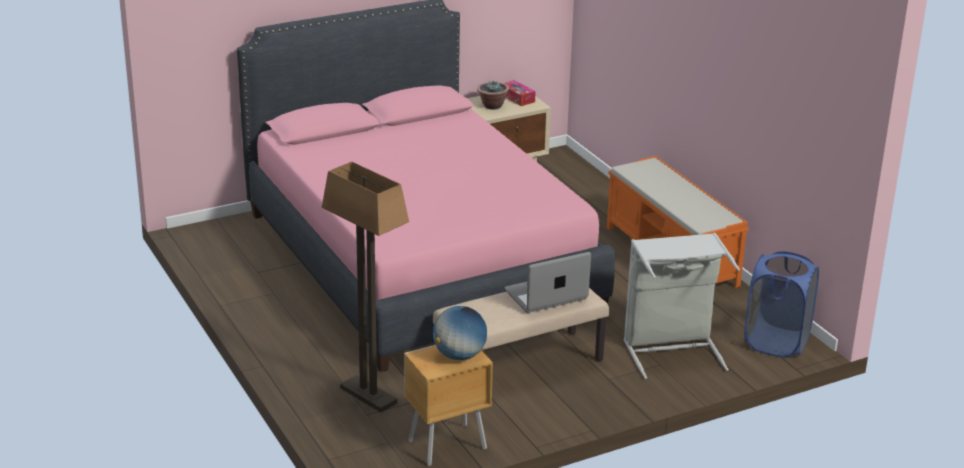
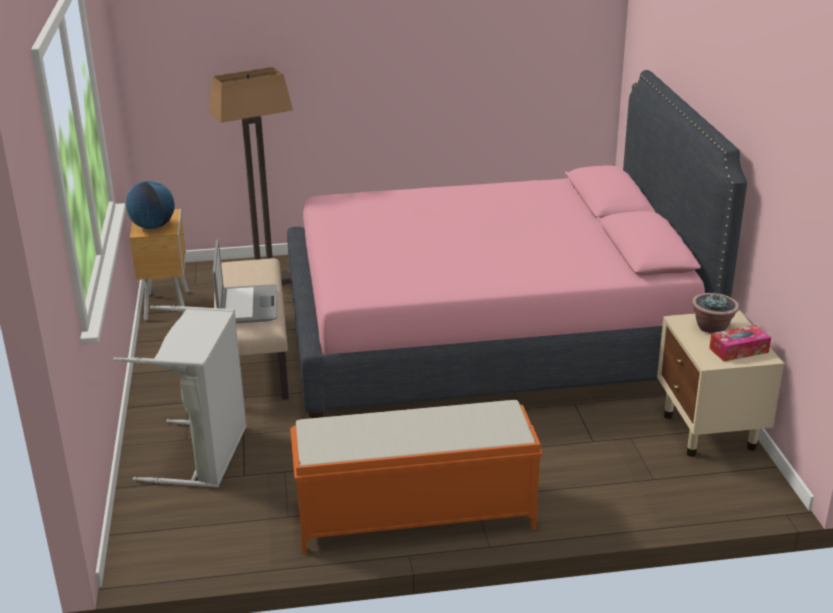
camera: 110 degrees right, 0 degrees up
(776, 342) = (156, 540): blue laundry basket -> none

